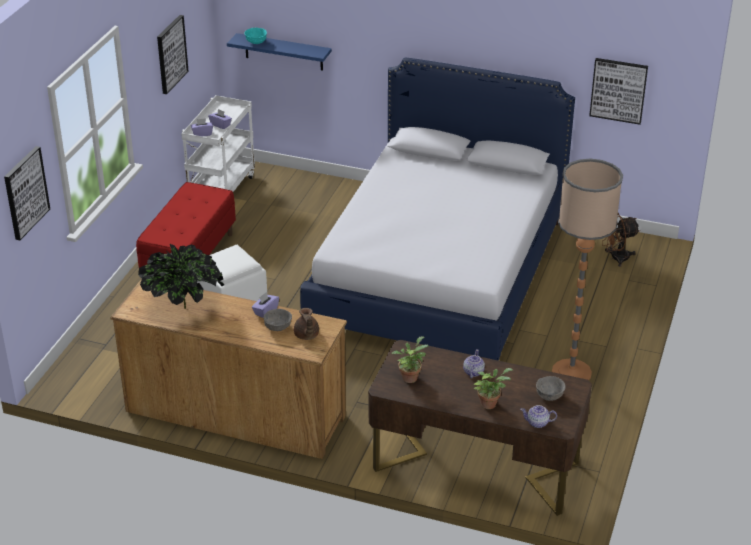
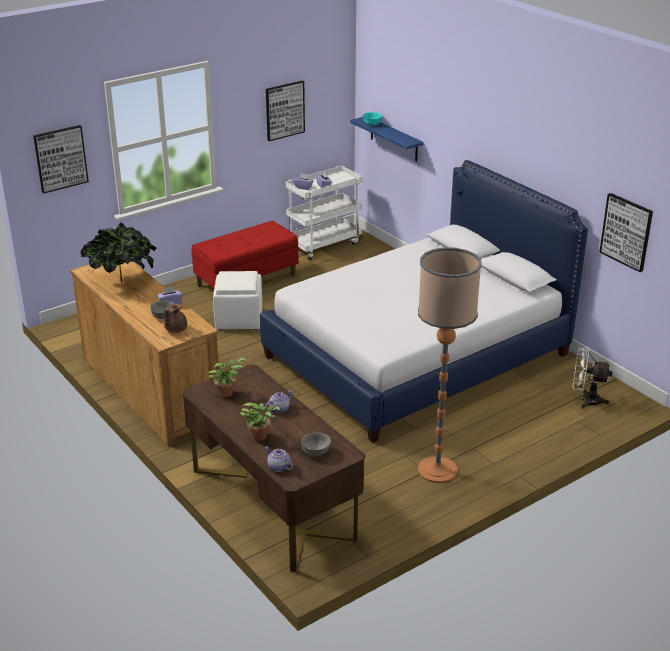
camera: 35 degrees right, 5 degrees down
(615, 258) = (585, 400): brown fan -> white fan

